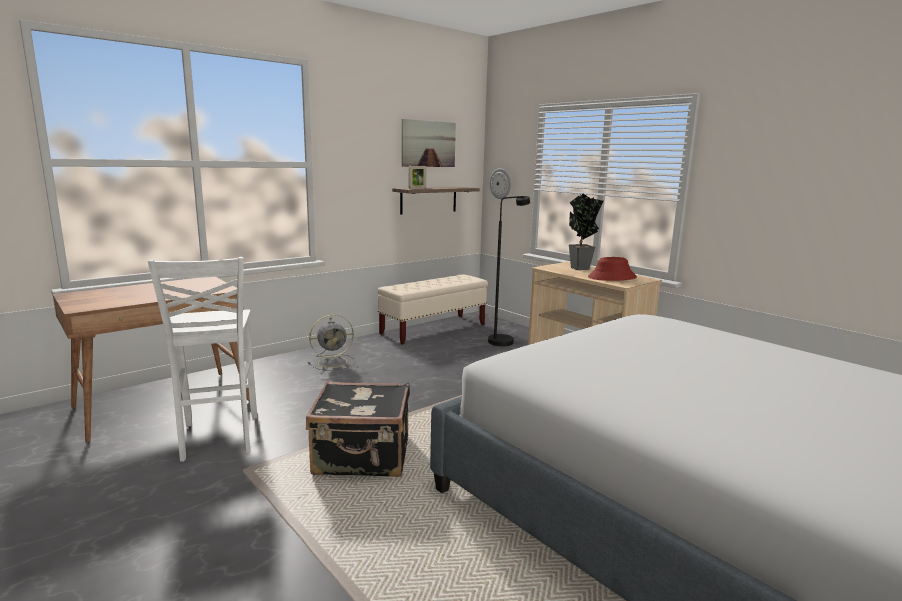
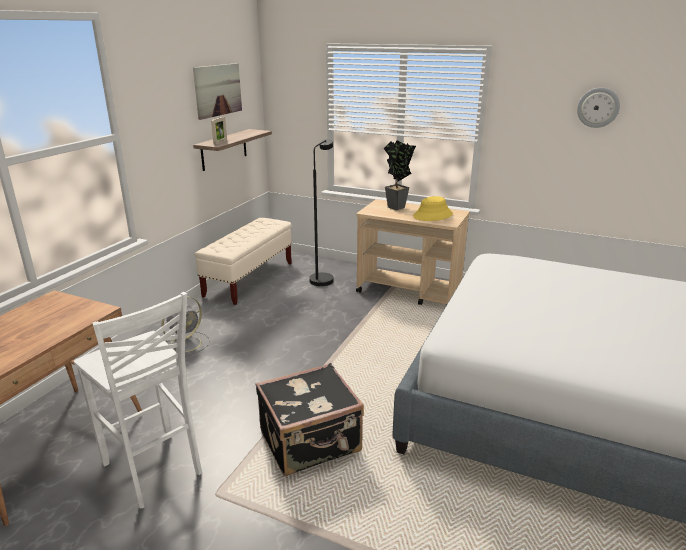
camera: 25 degrees left, 10 degrees up
(500, 183) = (286, 122): wall clock -> wall clock (598, 107)
(612, 277) = (433, 215): red hat -> yellow hat

